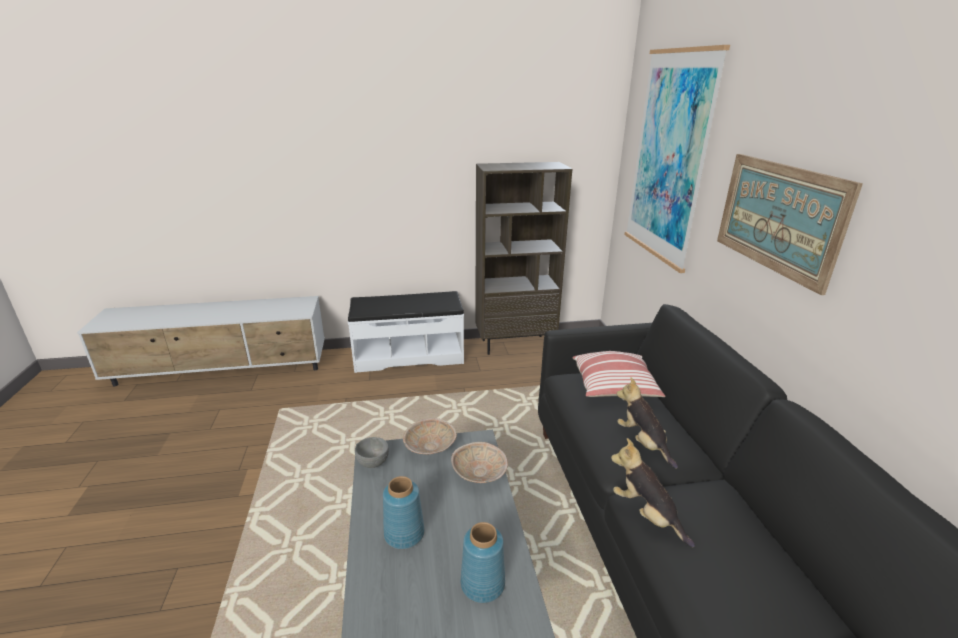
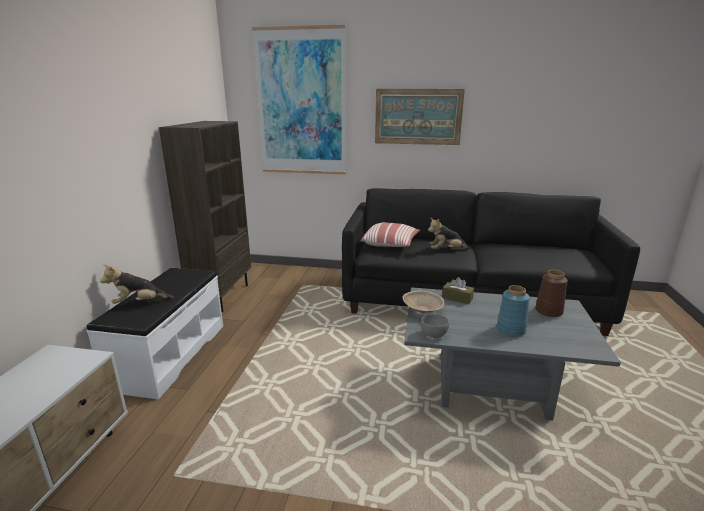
camera: 70 degrees left, 5 degrees down
(479, 473) = (457, 298): beige bowl -> brown tissue box
(482, 583) = (548, 311): blue vase -> brown vase
(646, 514) = (503, 261): plush toy -> plush toy (139, 303)

